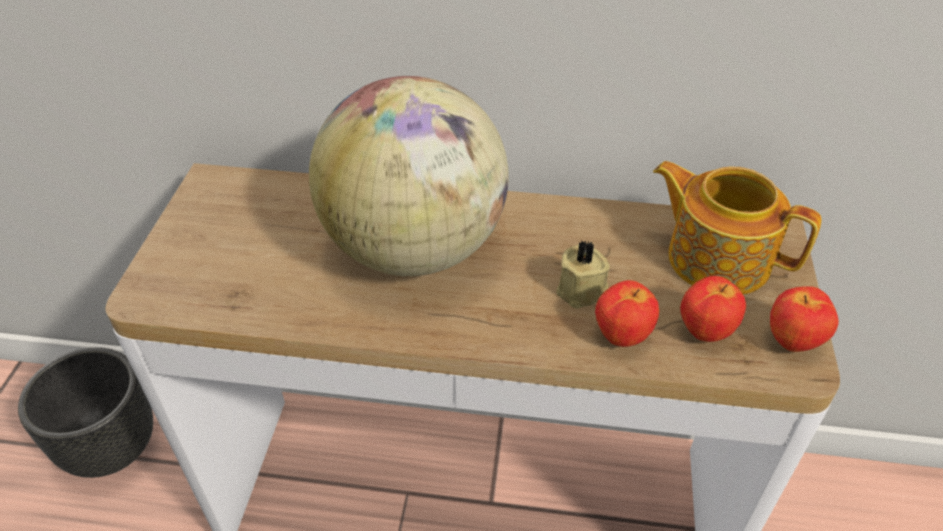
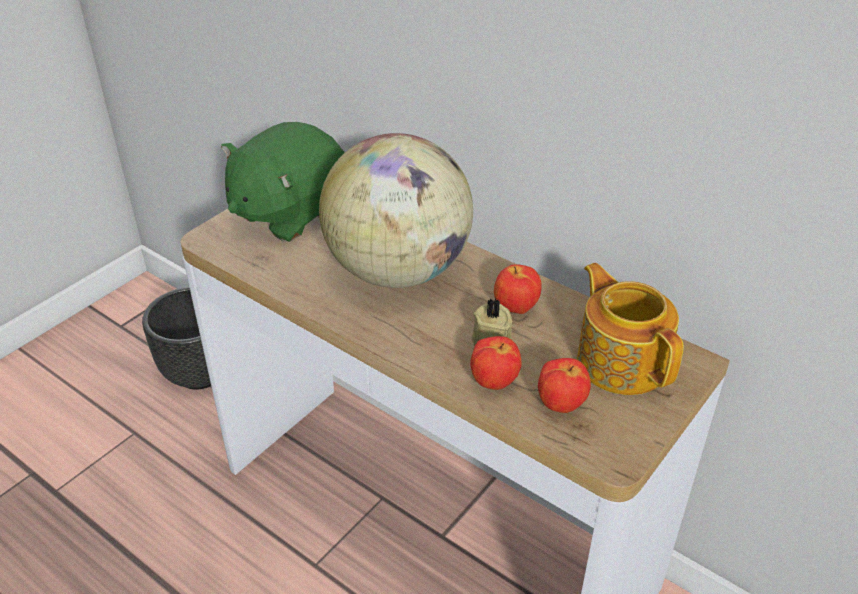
camera: 30 degrees right, 5 degrees down
(228, 225) = (289, 213): none -> green plush toy
(792, 342) = (625, 440): apple -> apple (515, 308)

